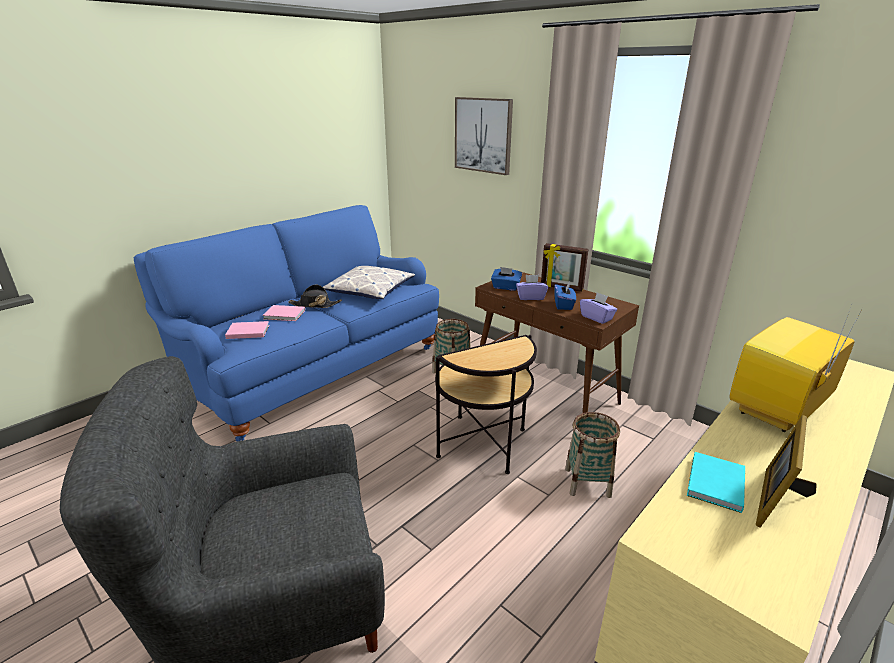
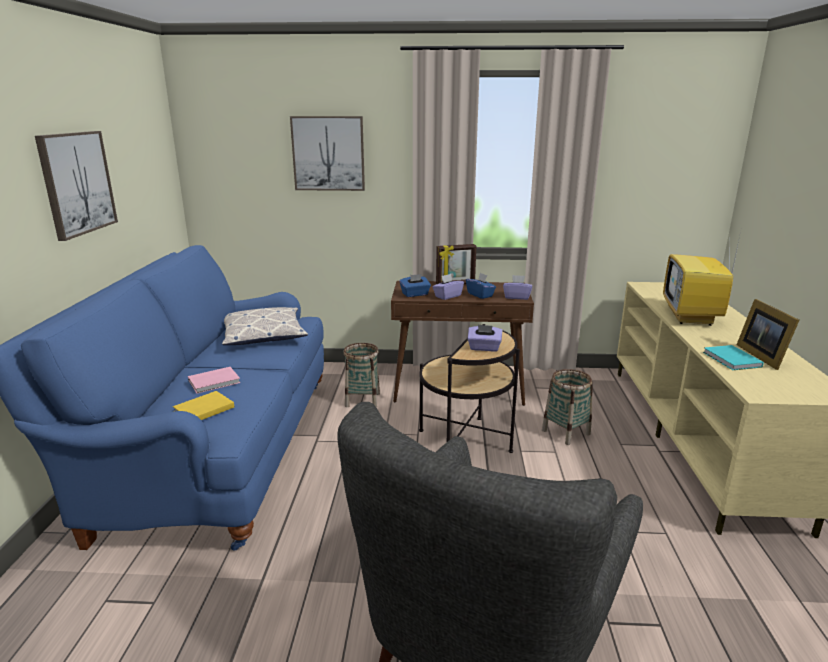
camera: 40 degrees left, 5 degrees down
(247, 331) = (202, 409): pink book -> yellow book
(253, 146) = (77, 183): none -> picture
(315, 305) = (228, 364): black hat -> none
(485, 357) = (484, 348): none -> purple tissue box

